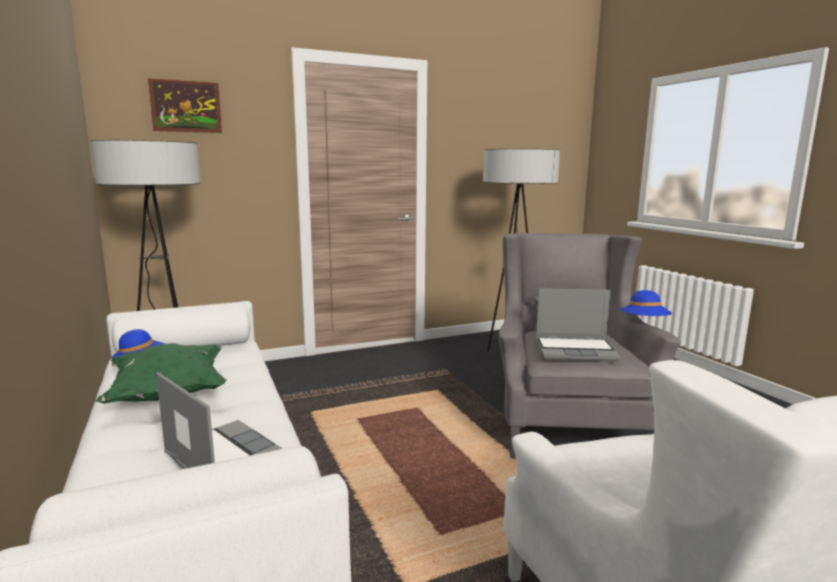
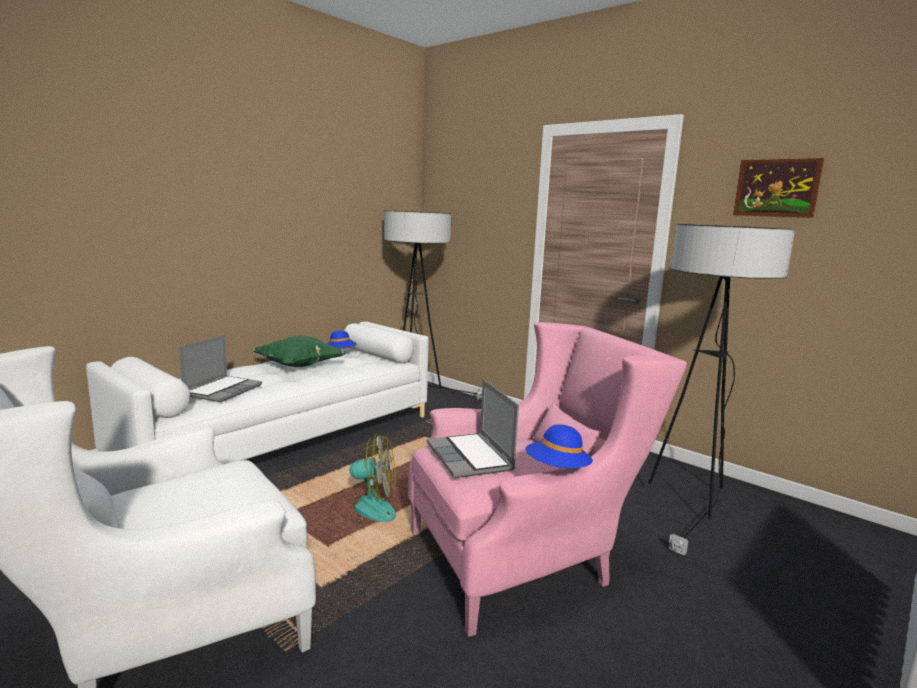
camera: 65 degrees right, 0 degrees up
(186, 106) = (469, 184): picture -> picture (776, 188)
(456, 477) = (364, 510): none -> fan
(566, 420) = (524, 559): grey armchair -> pink armchair

